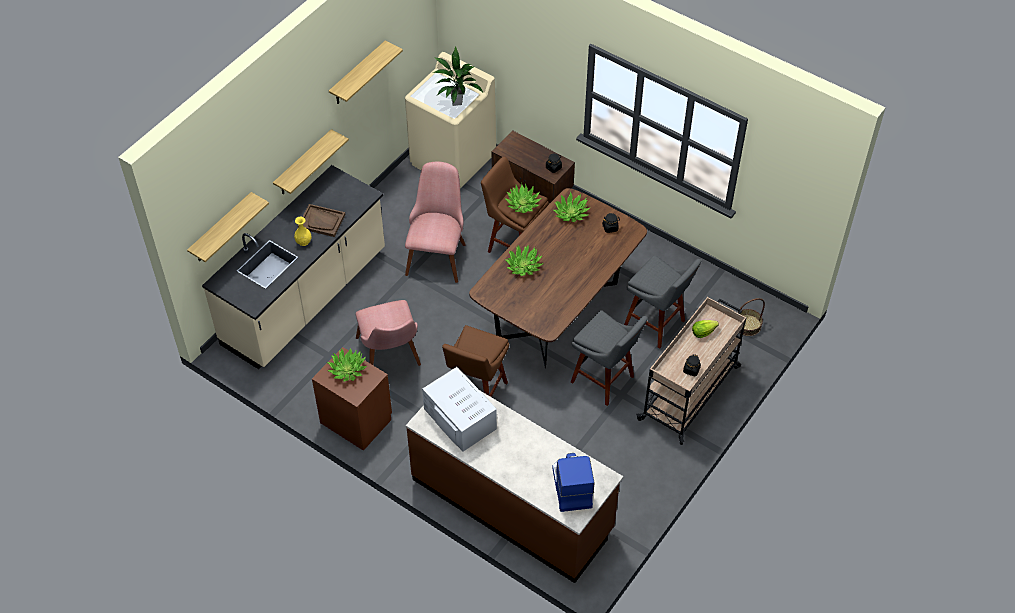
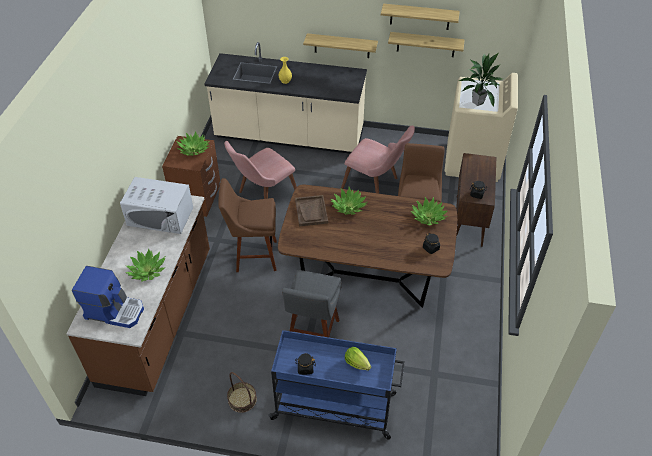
camera: 65 degrees right, 5 degrees down
(221, 229) = (249, 27): shelf -> shelf (426, 44)
(322, 221) = (310, 82): brown tray -> brown tray (311, 211)
(437, 252) = (376, 185): pink chair -> pink chair turned 45 degrees clockwise
(460, 418) = (160, 216): white microwave -> white microwave turned 75 degrees clockwise
(522, 204) = (420, 187): potted plant -> potted plant (147, 271)
(571, 487) = (115, 311): coffee machine -> coffee machine turned 45 degrees clockwise
(657, 325) = (396, 353): grey stool -> none
(690, 392) = (335, 406): beige cart -> blue cart
(747, 325) = (444, 430): basket -> basket (242, 399)

